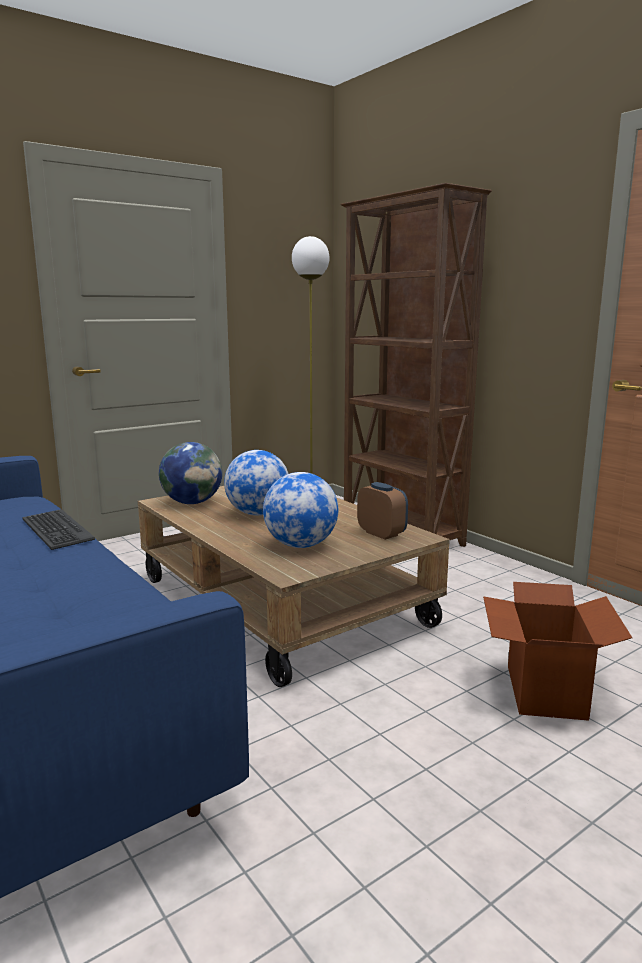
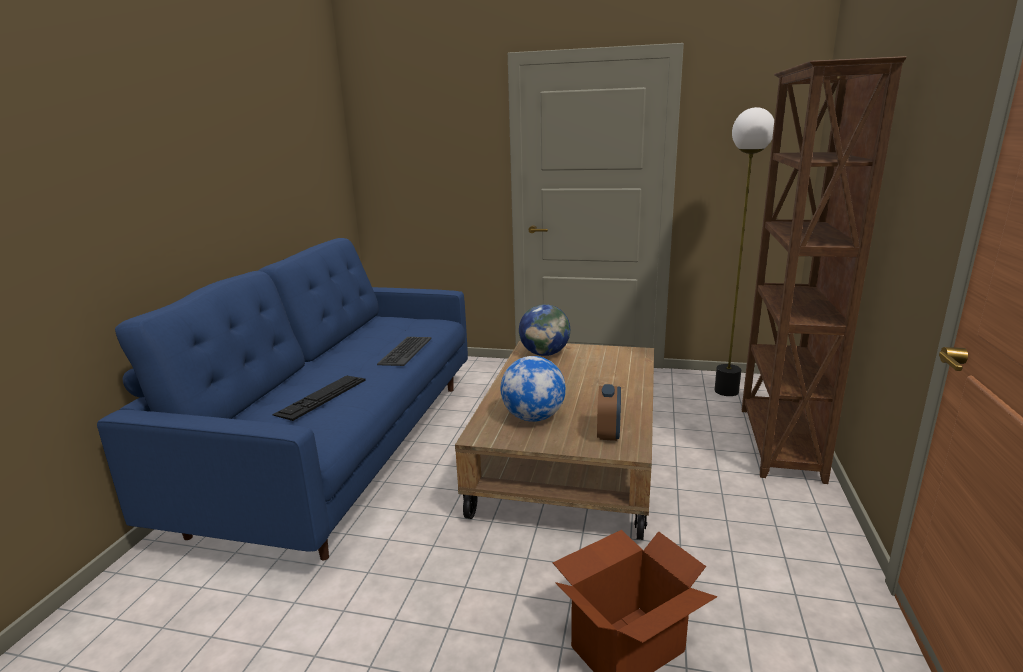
camera: 50 degrees right, 5 degrees up
(54, 597) = (321, 396): none -> keyboard
(257, 514) = (564, 379): globe -> none

